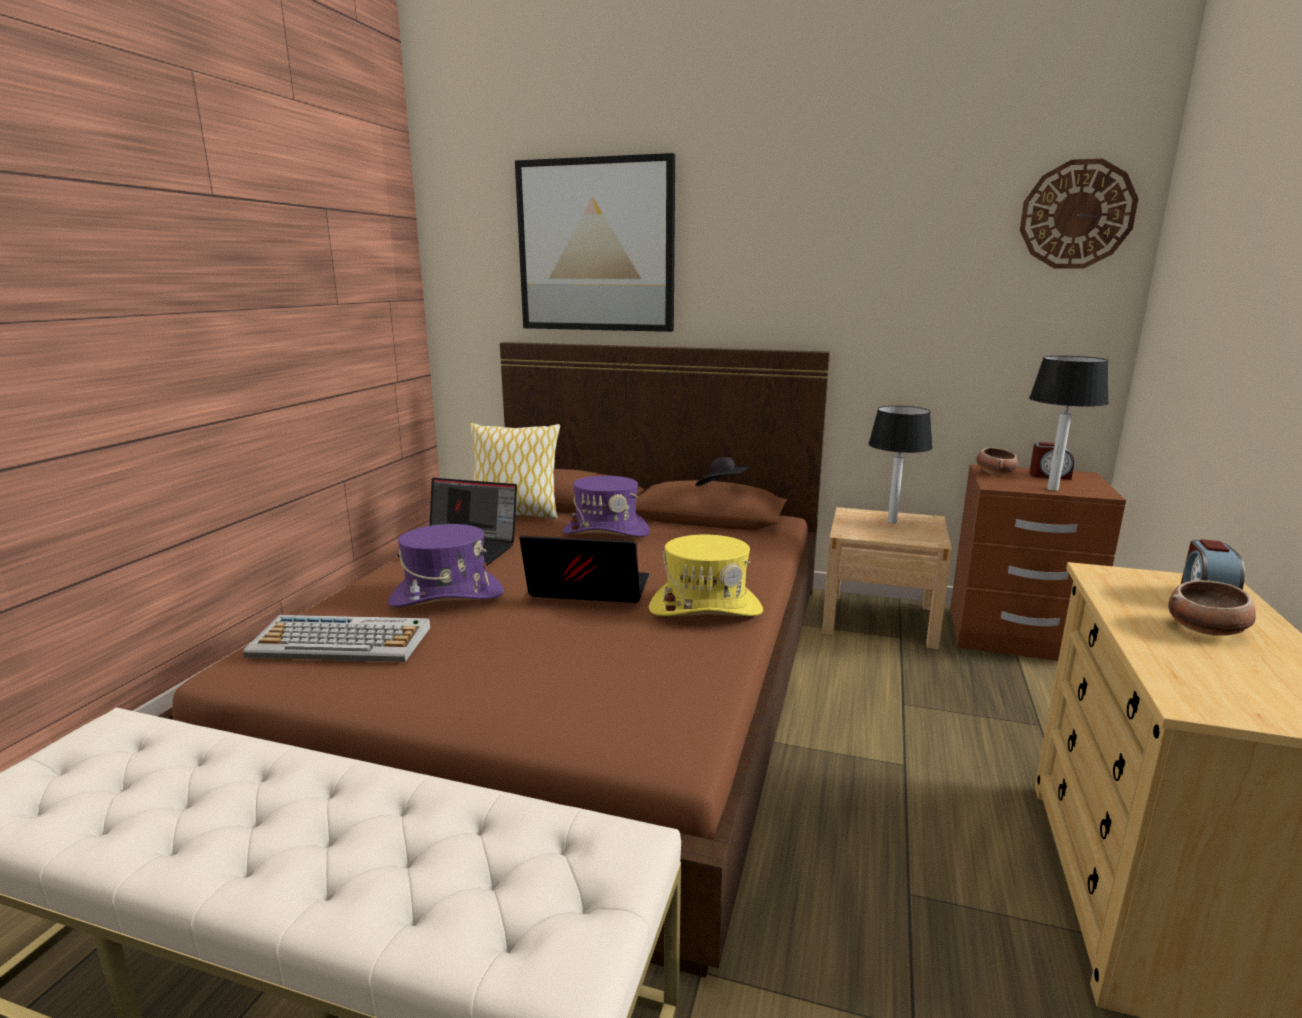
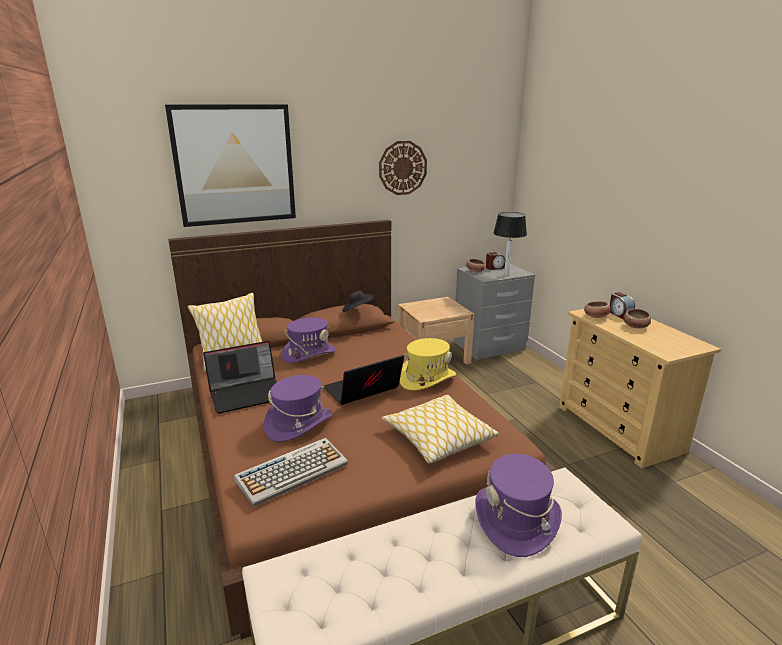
camera: 40 degrees left, 5 degrees up
(428, 850) = (516, 520): none -> purple hat
(575, 687) = (438, 438): none -> pillow
(891, 522) = (433, 306): table lamp -> none
(1015, 636) = (489, 346): brown nightstand -> grey nightstand
(1076, 215) = (489, 141): wall clock -> wall clock (402, 168)
(1122, 586) = (596, 317): none -> bowl

